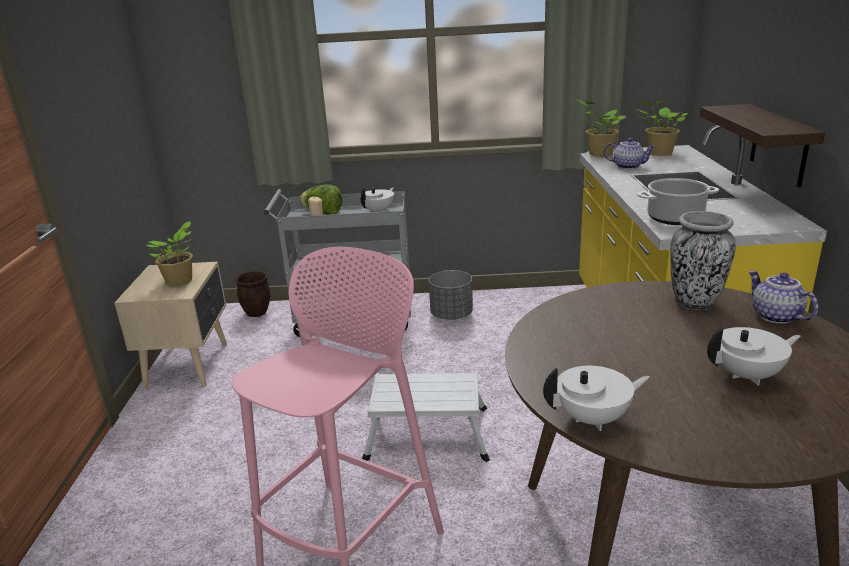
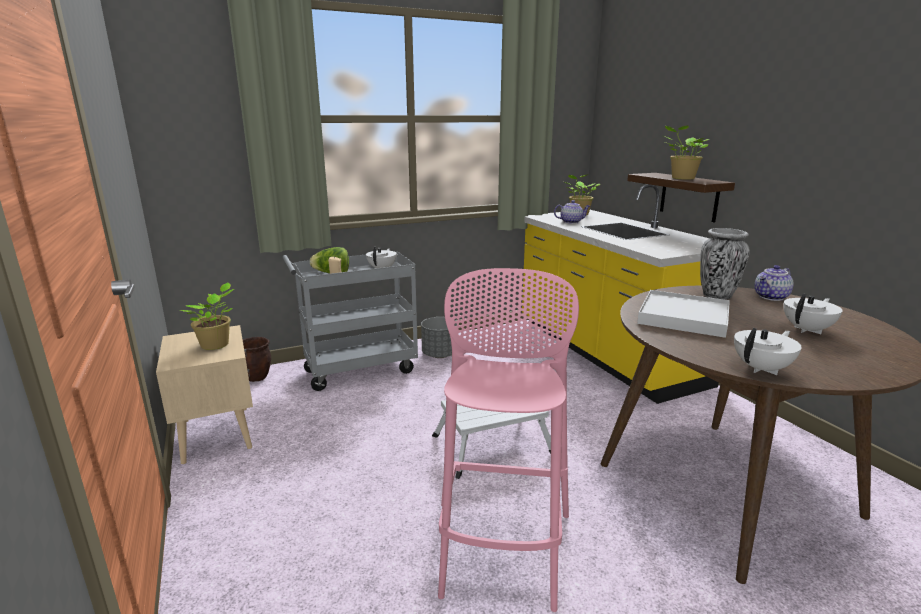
camera: 25 degrees left, 5 degrees down
(598, 154) = (539, 216): potted plant -> potted plant (681, 178)
(600, 329) = (684, 317): none -> white tray
(674, 218) = (650, 247): cooking pot -> none
(774, 316) = (771, 297): teapot -> teapot turned 75 degrees counterclockwise

